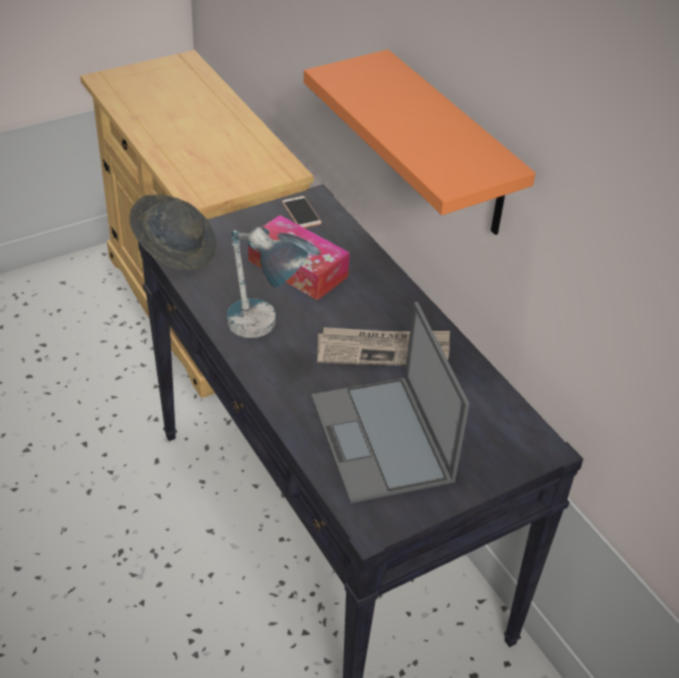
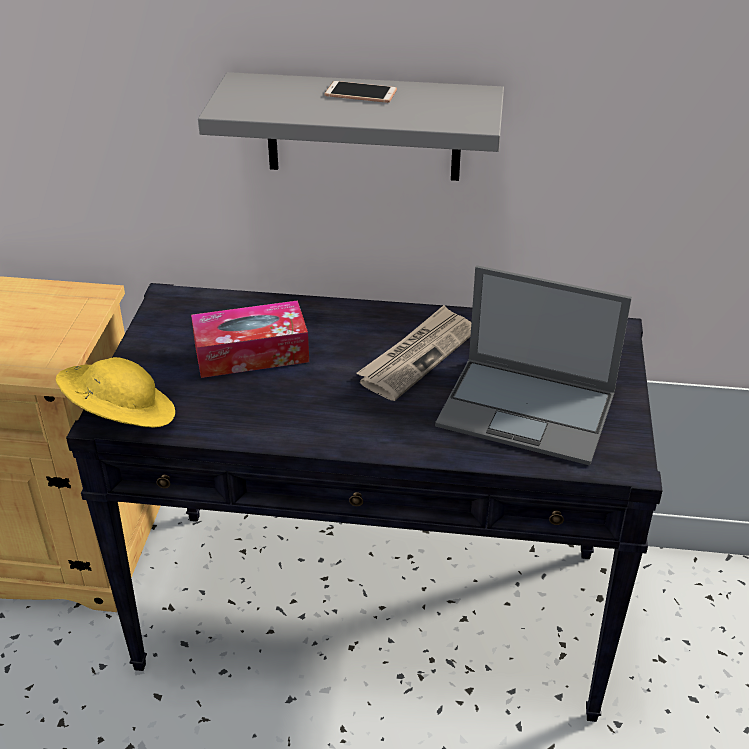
camera: 50 degrees left, 5 degrees down
(175, 249) = (120, 417): grey hat -> yellow hat
(262, 334) = (317, 417): table lamp -> none
(301, 213) = (175, 314): phone -> phone (360, 93)
(451, 147) = (363, 127): orange shelf -> grey shelf

